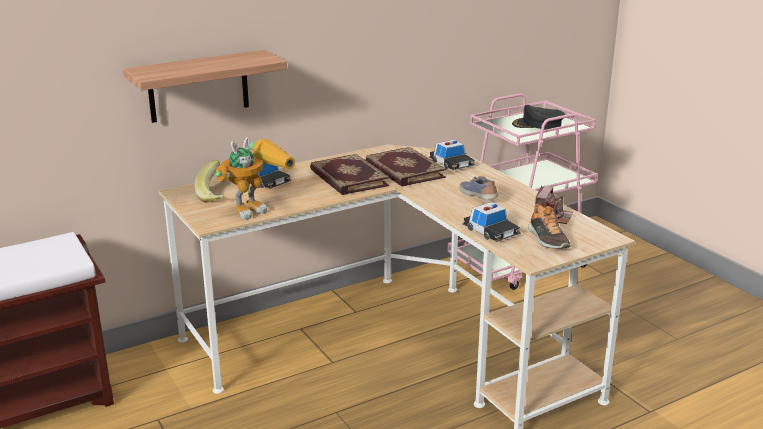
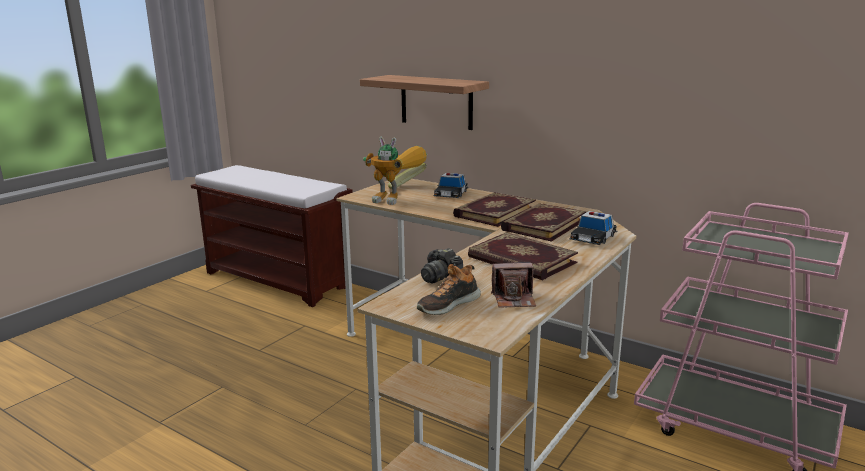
camera: 65 degrees right, 5 degrees down
(478, 197) = (521, 260): shoe -> book
(491, 231) = (440, 277): toy car -> camera
(538, 124) = (773, 248): black cap -> none

